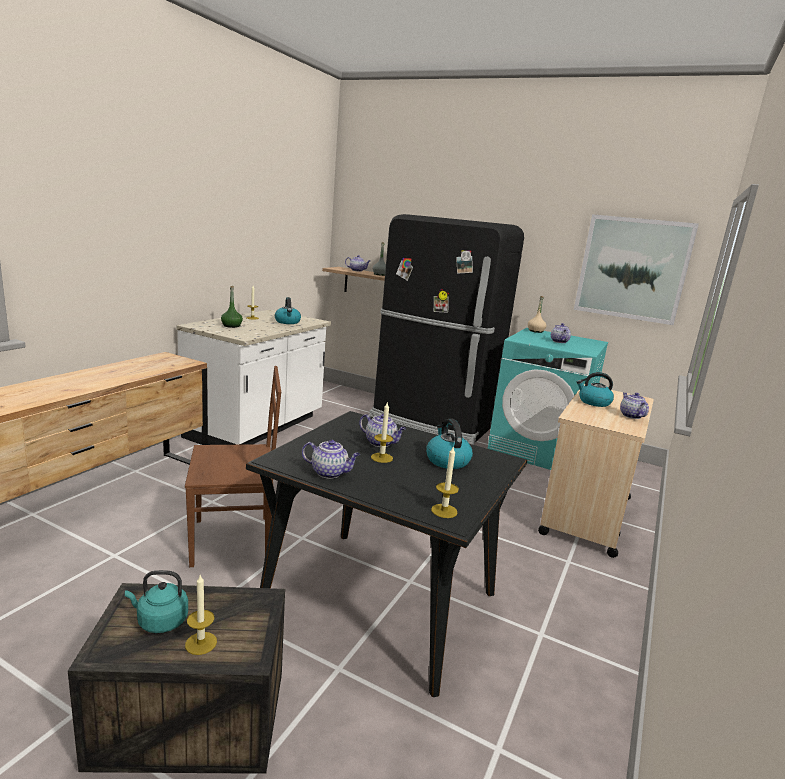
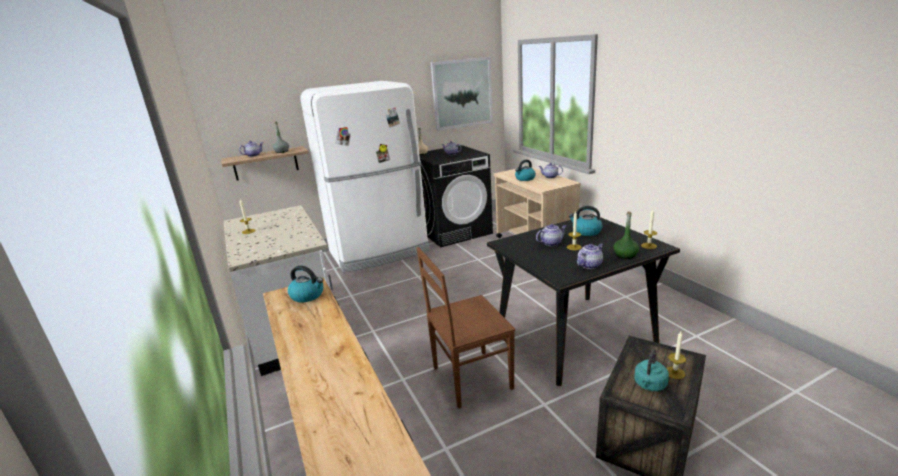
camera: 50 degrees left, 5 degrees up
(231, 326) = (267, 243): green bottle -> green bottle (625, 255)
(234, 540) = (469, 378): brown chair -> brown chair turned 135 degrees counterclockwise
(287, 322) = (283, 220): kettle -> kettle (308, 295)
(432, 423) = (380, 251): black fridge -> white fridge
(538, 450) = (455, 231): turquoise washing machine -> black washing machine

